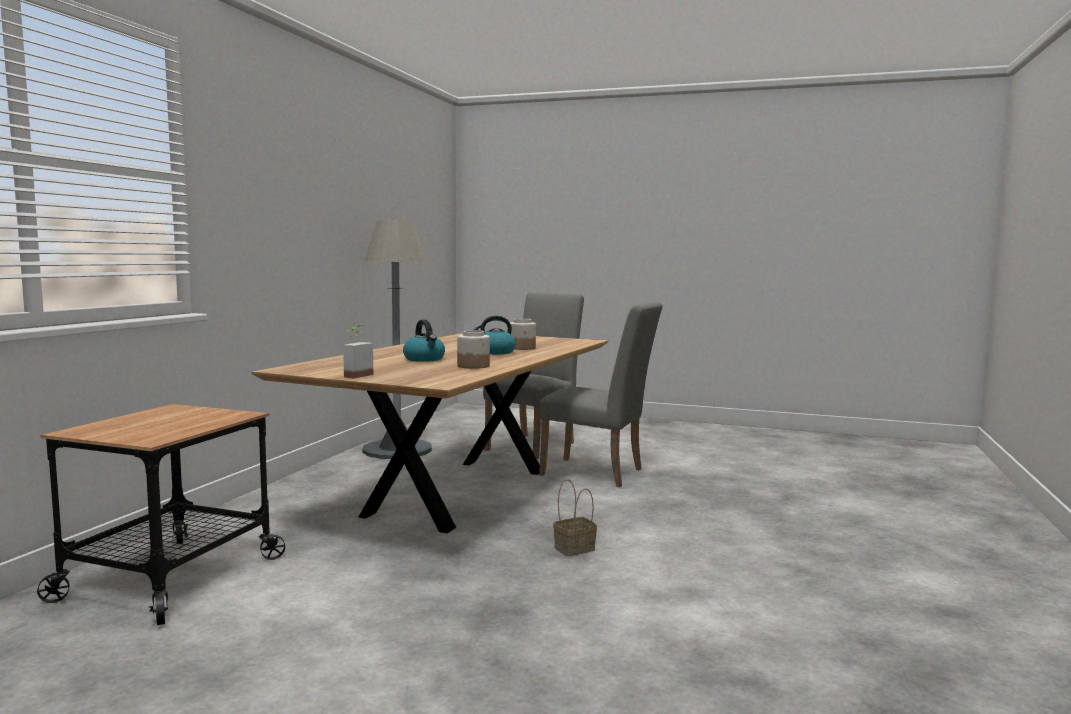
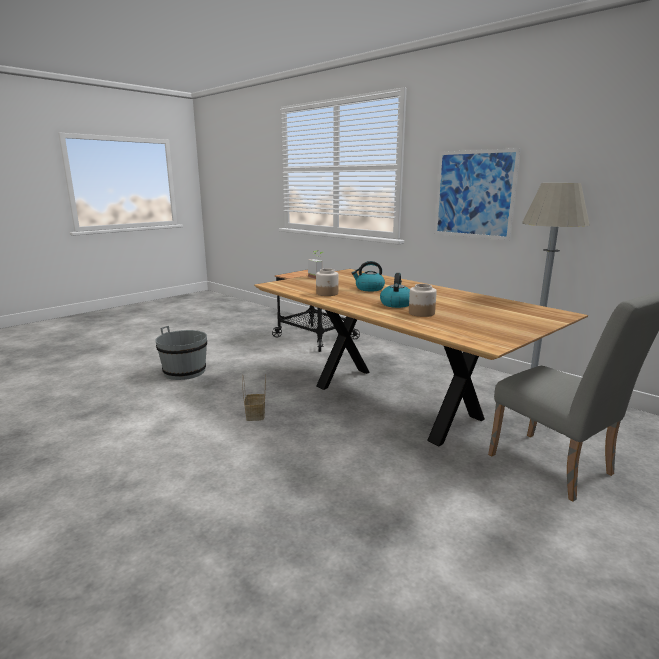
camera: 115 degrees right, 10 degrees up
(280, 231) = (474, 194): none -> picture
(471, 660) = (185, 372): none -> grey bucket
(599, 473) = (420, 476): grey chair -> none

